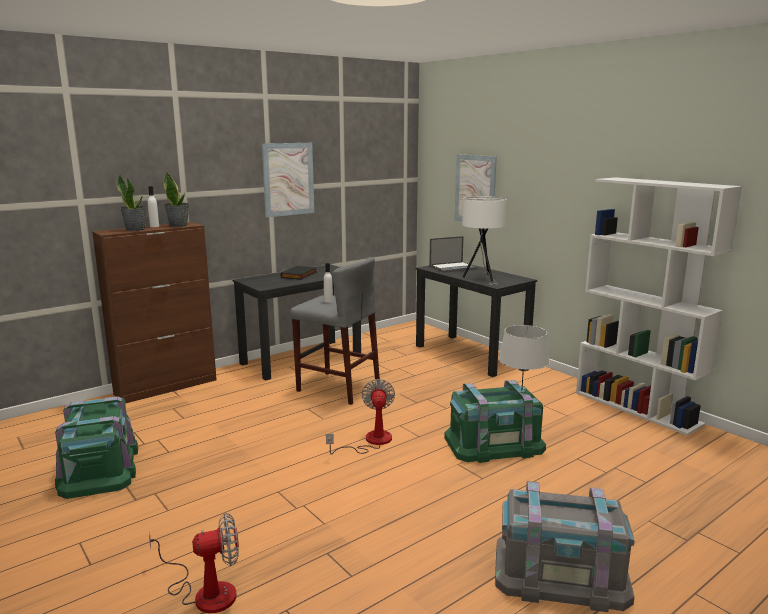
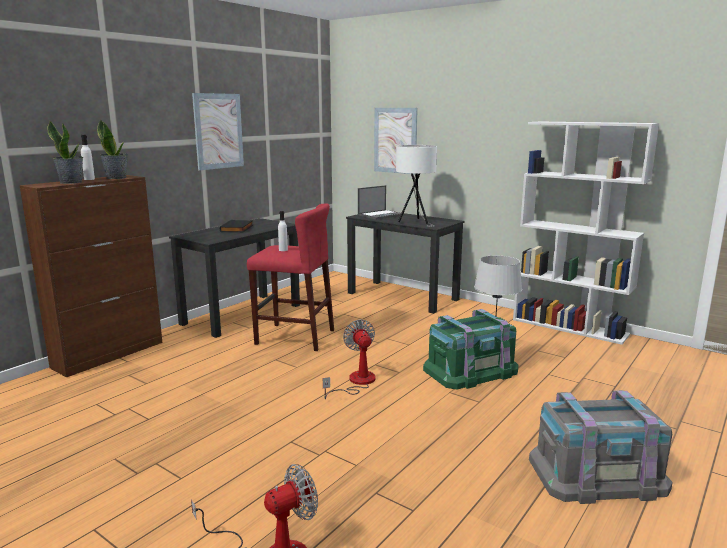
camera: 15 degrees left, 0 degrees up
(98, 468) = (74, 446): green storage box -> none
(338, 387) = (295, 337): grey stool -> red stool

